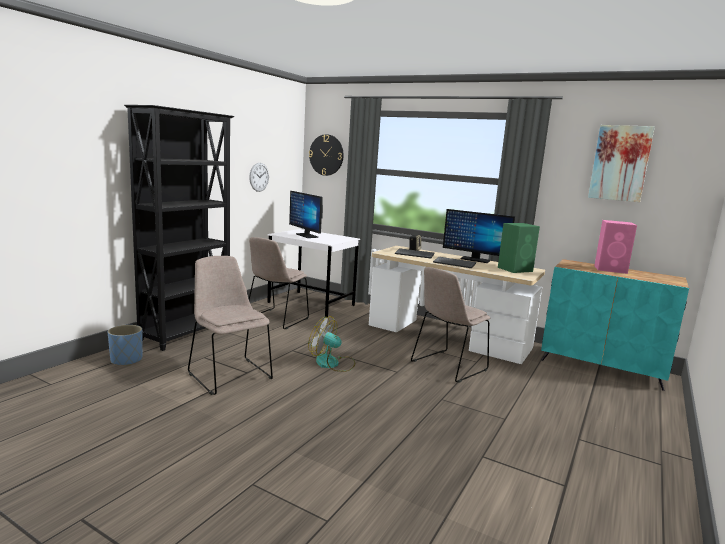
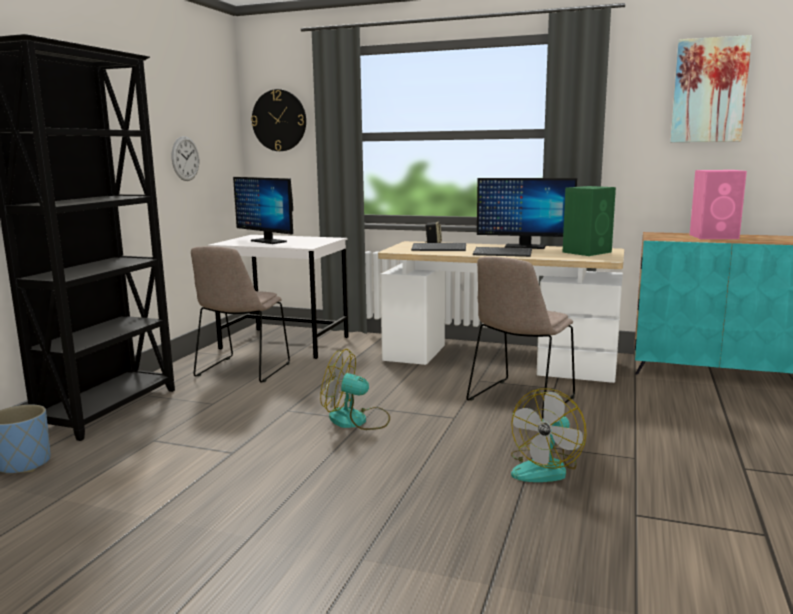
camera: 10 degrees left, 0 degrees up
(229, 375) = (205, 460): beige chair -> none
(439, 415) = (545, 468): none -> fan

